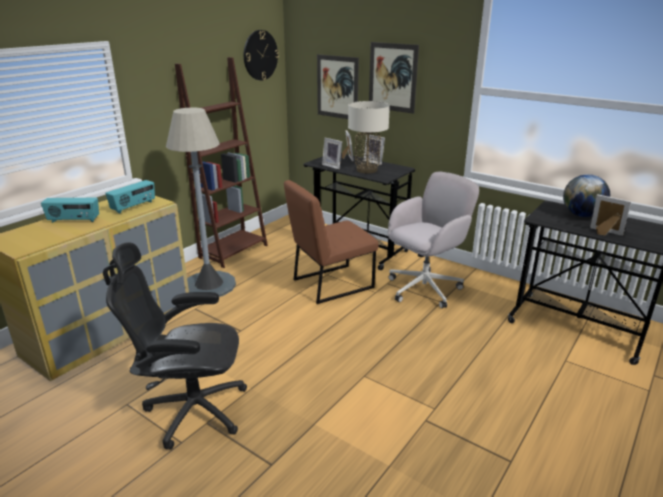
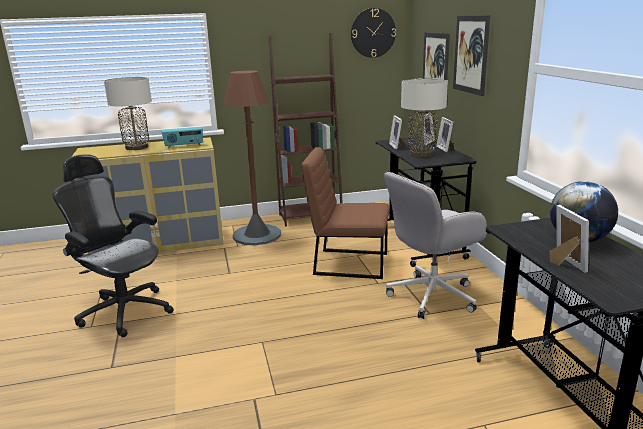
camera: 40 degrees right, 5 degrees down
(74, 220) = (137, 147): radio -> table lamp
(209, 285) = (257, 235): grey floor lamp -> brown floor lamp
(424, 289) = (431, 296): grey office chair -> grey office chair turned 150 degrees clockwise

